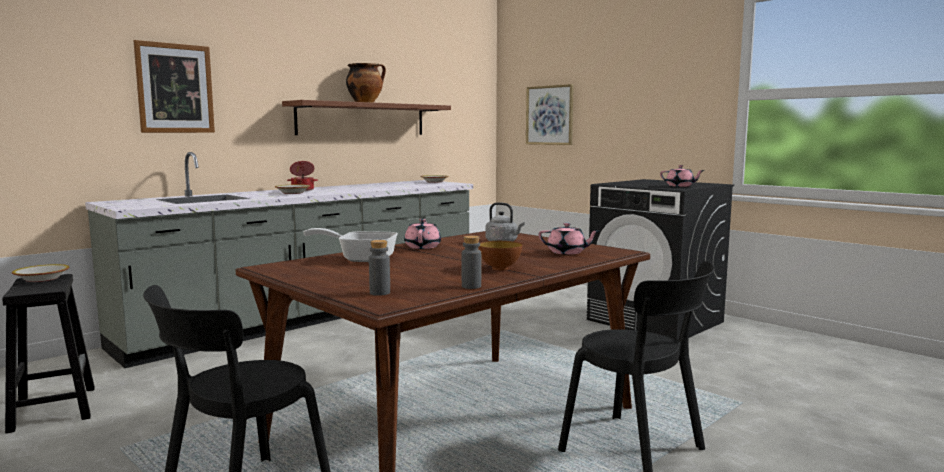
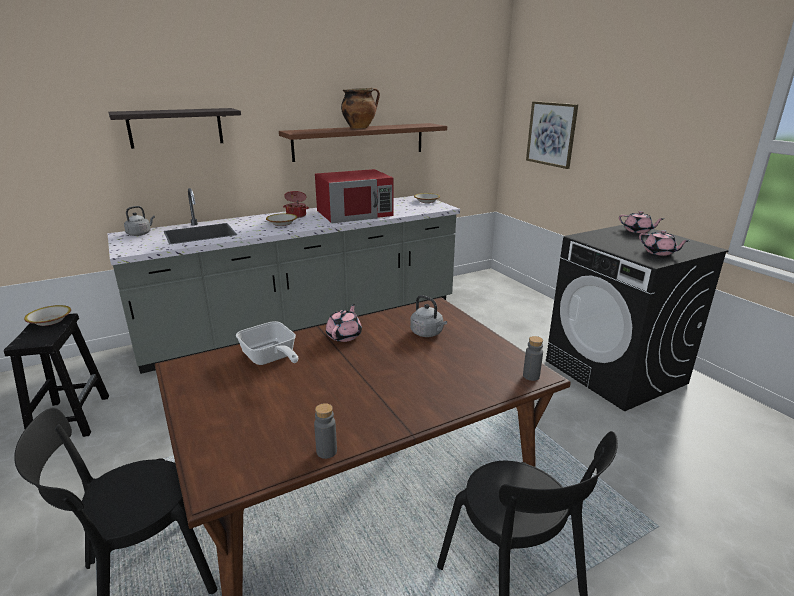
camera: 15 degrees right, 15 degrees up
(129, 201) = (140, 234): none -> grey kettle
(175, 88) = (176, 127): picture -> shelf
(361, 259) = (270, 358): frying pan -> frying pan turned 150 degrees counterclockwise
(366, 187) = (355, 213): none -> red microwave
(380, 293) = (230, 453): grey bottle -> grey bottle (531, 376)
(500, 268) = (384, 405): bowl -> none
(567, 252) = (478, 370): pink teapot -> pink teapot (637, 231)

